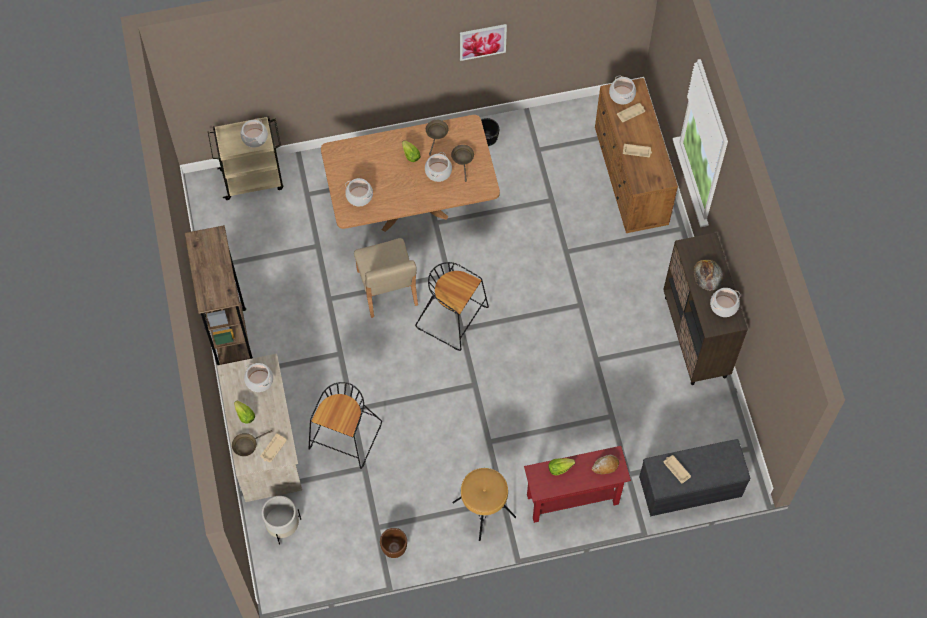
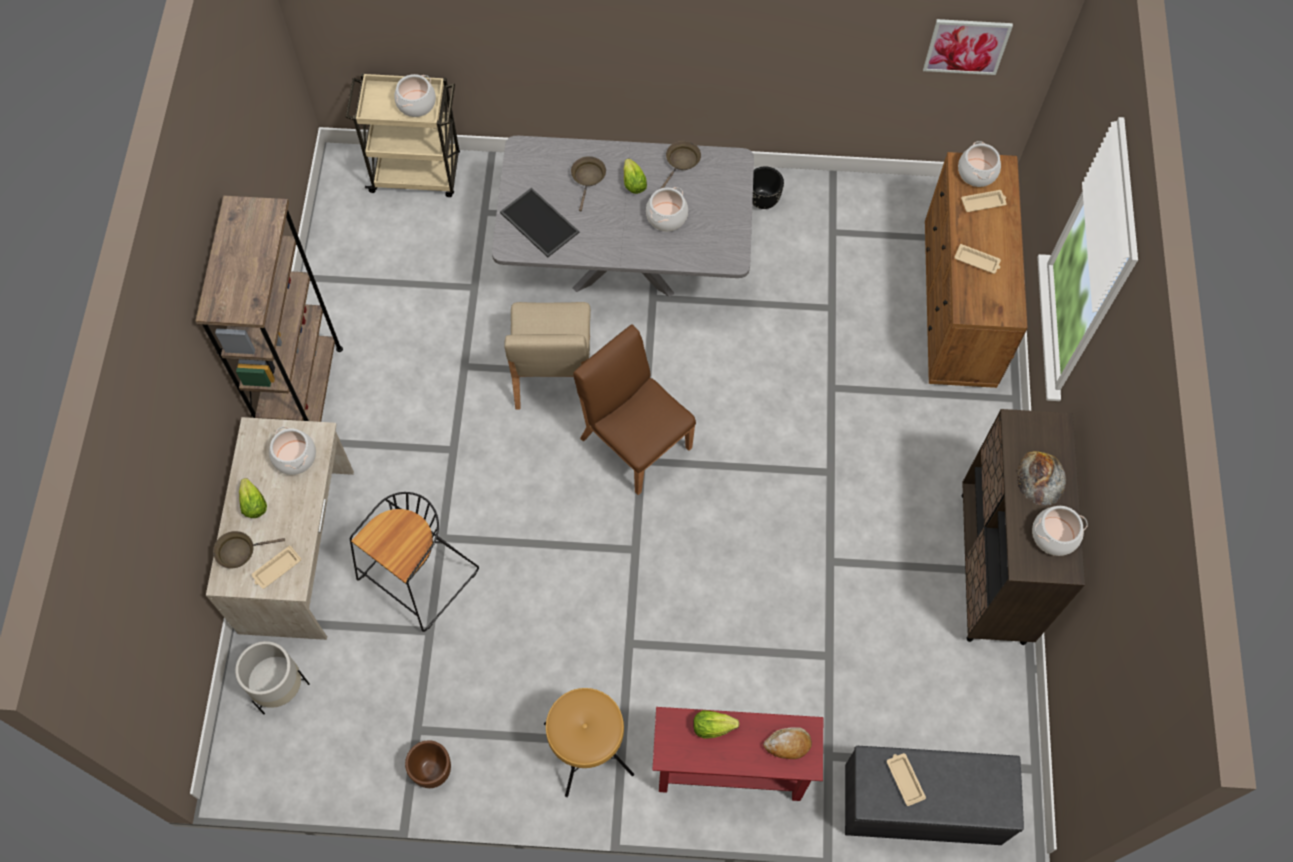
camera: 15 degrees right, 0 degrees up
(359, 196) = (538, 223): cooking pot -> tray
(411, 207) = (625, 267): brown dining table -> grey dining table
(453, 318) = (635, 441): black stool -> brown chair
(463, 159) = (709, 207): brown frying pan -> brown frying pan (588, 178)
(482, 41) = (783, 35): picture -> picture (966, 46)

